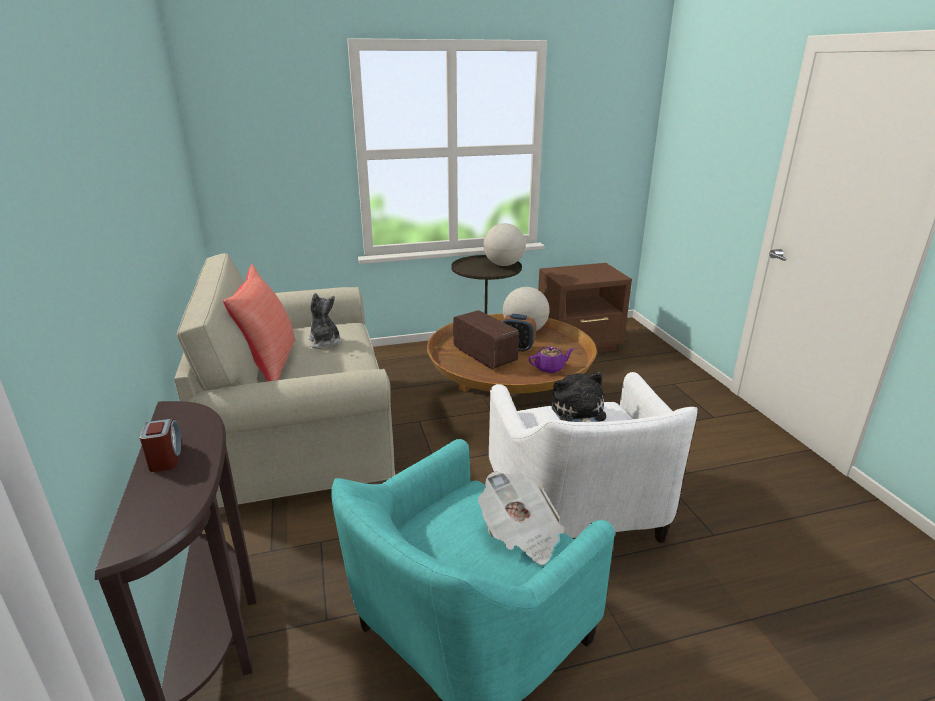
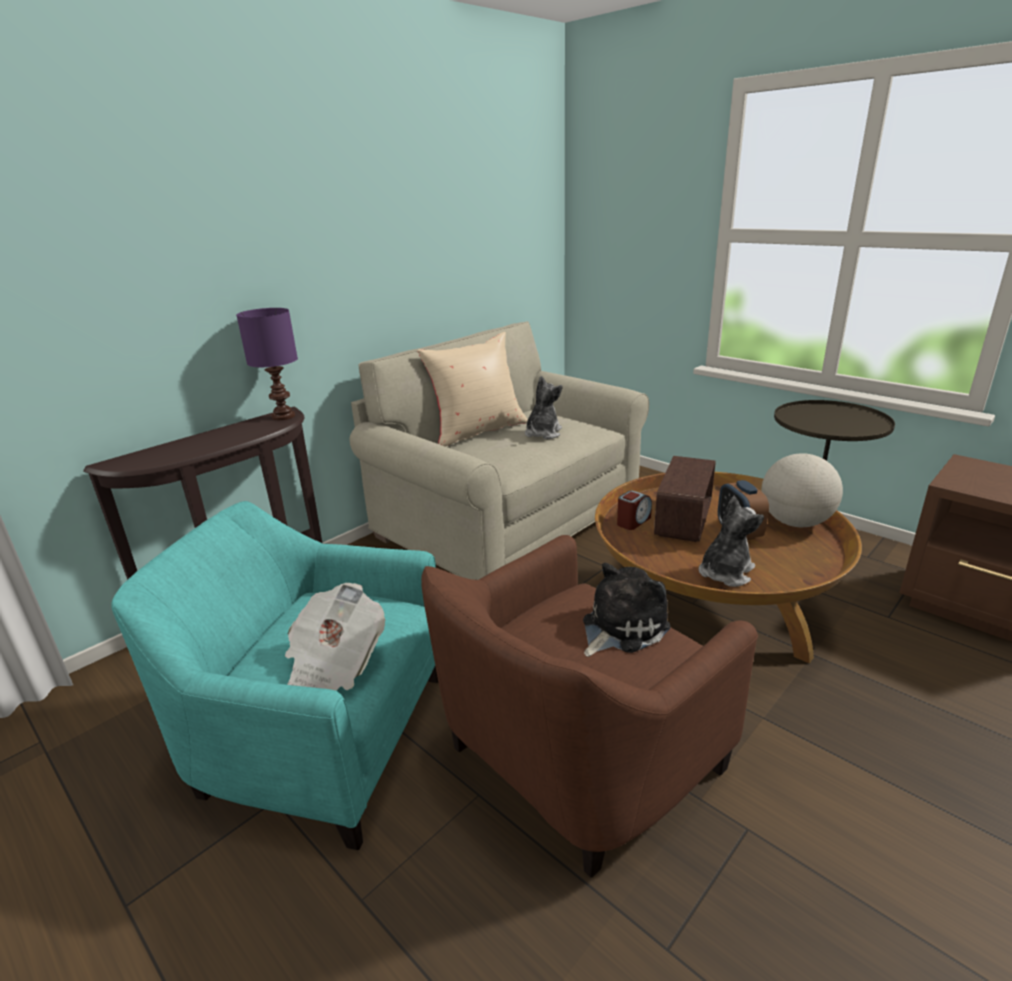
camera: 60 degrees right, 0 degrees up
(166, 457) = (218, 435): alarm clock -> alarm clock (633, 521)
(183, 411) = (284, 416): none -> purple table lamp
(270, 363) = (477, 431): red pillow -> beige pillow
(503, 265) = (865, 425): globe -> none
(550, 368) = (725, 573): purple teapot -> plush toy
(580, 511) = (575, 757): white armchair -> brown armchair

